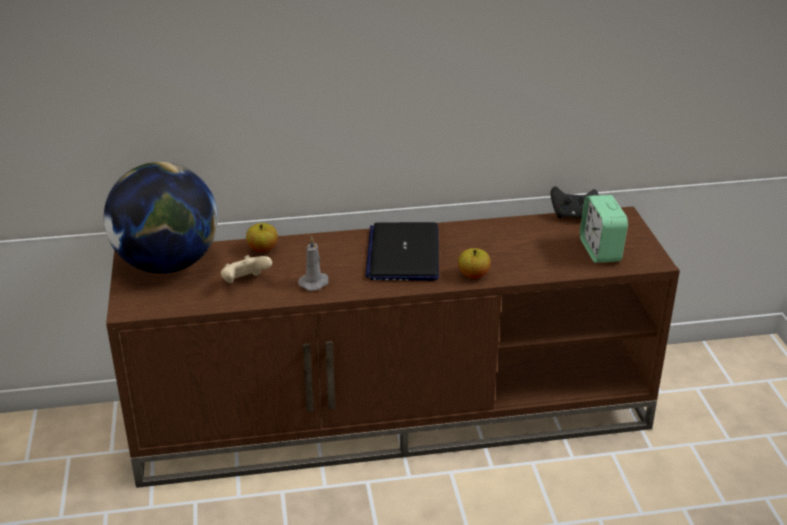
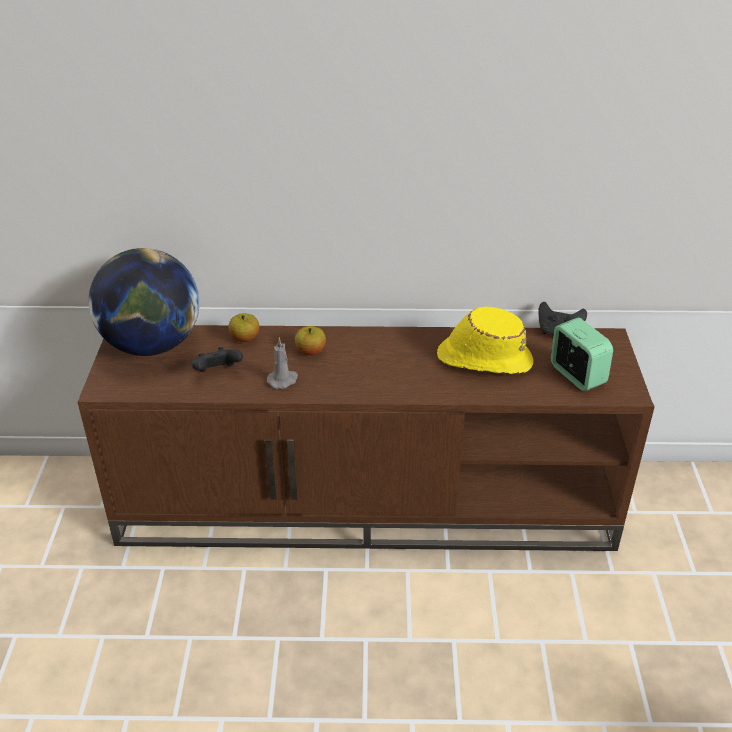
camera: 10 degrees right, 5 degrees up
(245, 282) = (218, 372): beige game controller -> black game controller
(403, 253) = (378, 357): laptop -> none
(473, 275) = (440, 389): apple -> apple (310, 351)
(507, 245) = (483, 359): none -> yellow hat
(600, 251) = (576, 375): alarm clock -> alarm clock turned 150 degrees clockwise

